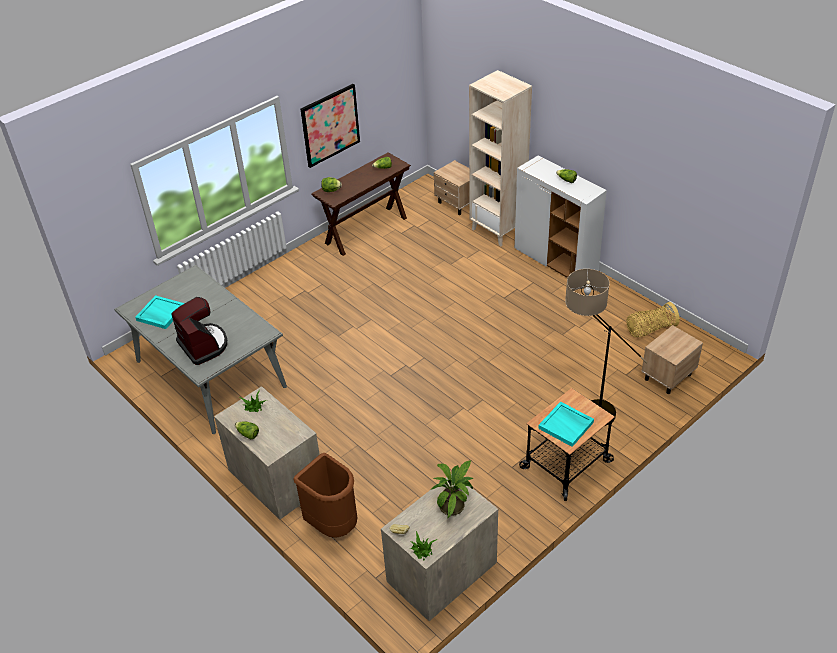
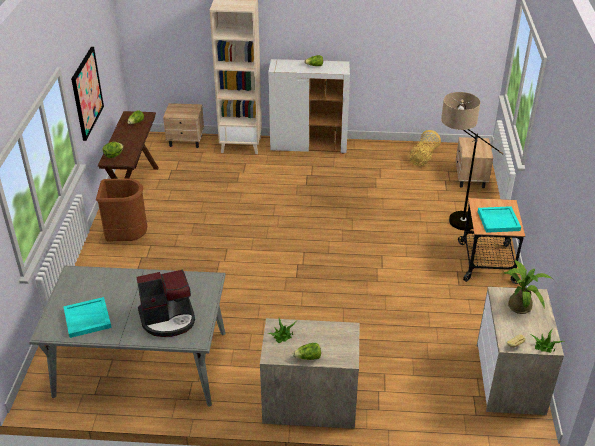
camera: 45 degrees left, 5 degrees down
(204, 345) = (168, 319): coffee machine -> coffee machine turned 150 degrees clockwise
(333, 524) = (398, 402): brown trash can -> brown trash can (126, 238)

